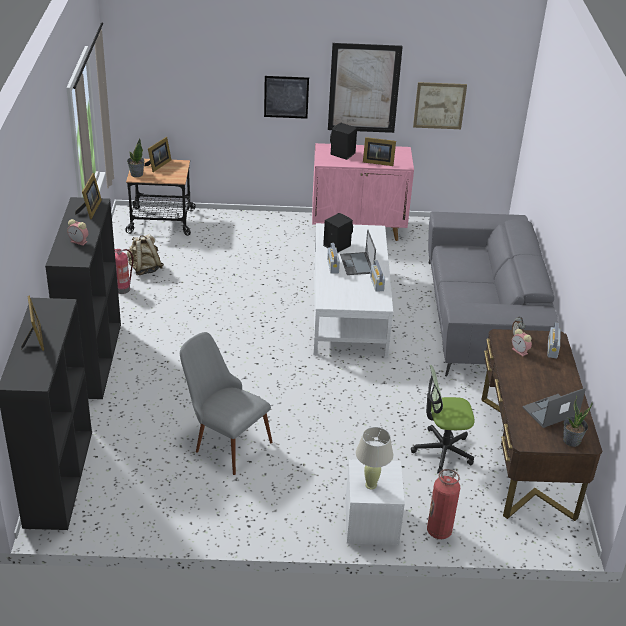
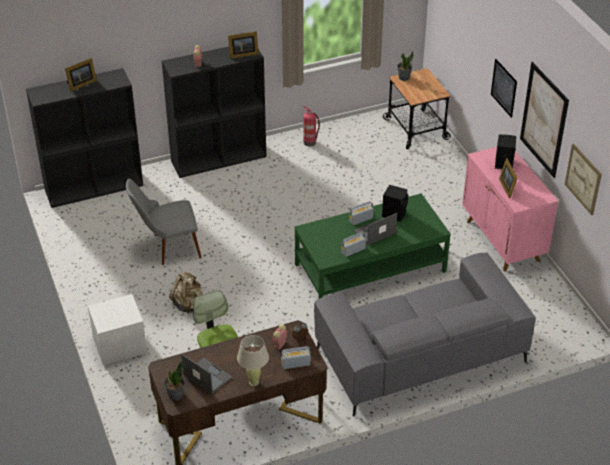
camera: 70 degrees right, 5 degrees up
(144, 269) = (343, 143): beige backpack -> beige backpack (188, 304)
(158, 165) = (427, 83): picture frame -> none
(224, 441) = (167, 248): grey chair -> grey chair turned 120 degrees counterclockwise
(349, 310) = (370, 268): white coffee table -> green coffee table
(370, 485) = (109, 311): beige table lamp -> beige table lamp (253, 382)
(439, 531) = (127, 385): fire extinguisher -> none

